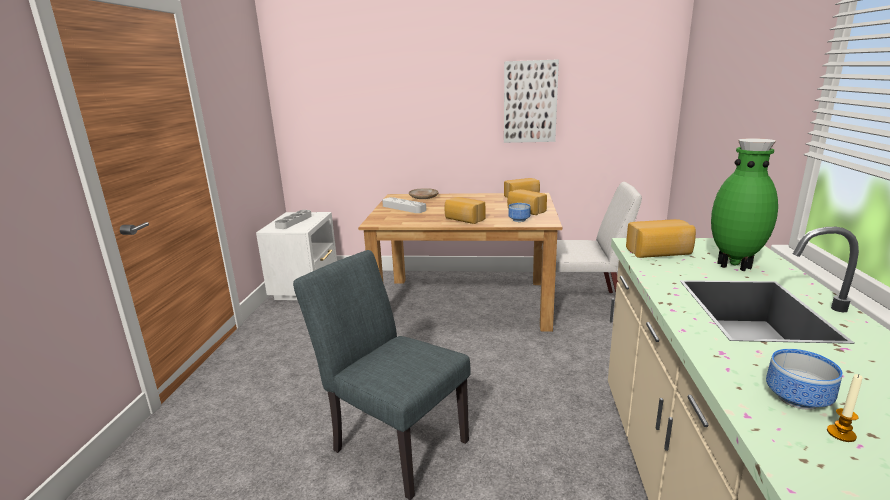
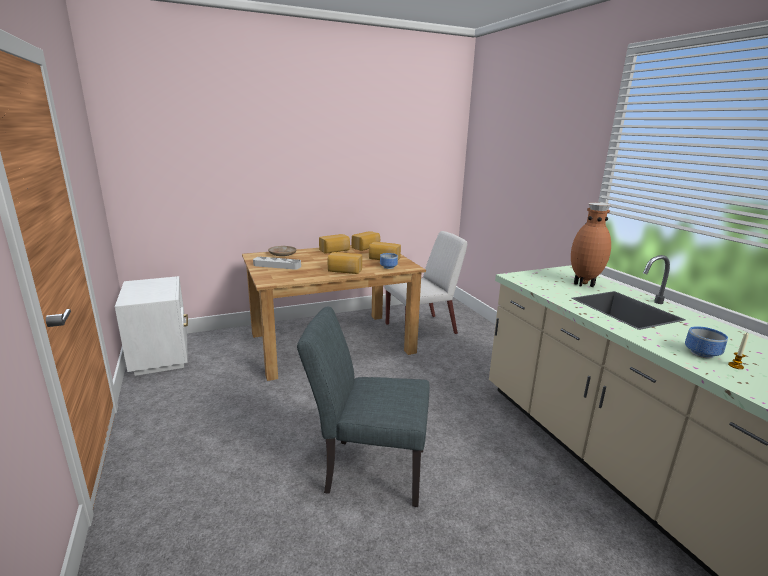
camera: 30 degrees left, 0 degrees up
(294, 222) = (148, 290): grey tray -> none
(530, 102) = (361, 168): picture -> none
(659, 253) = (536, 281): bread -> bread (335, 251)
(734, 265) = (584, 284): green vase -> brown vase

